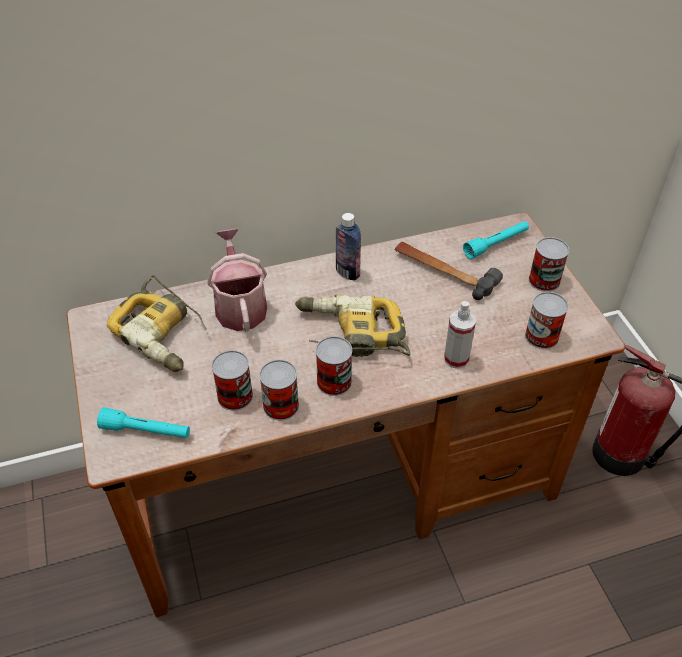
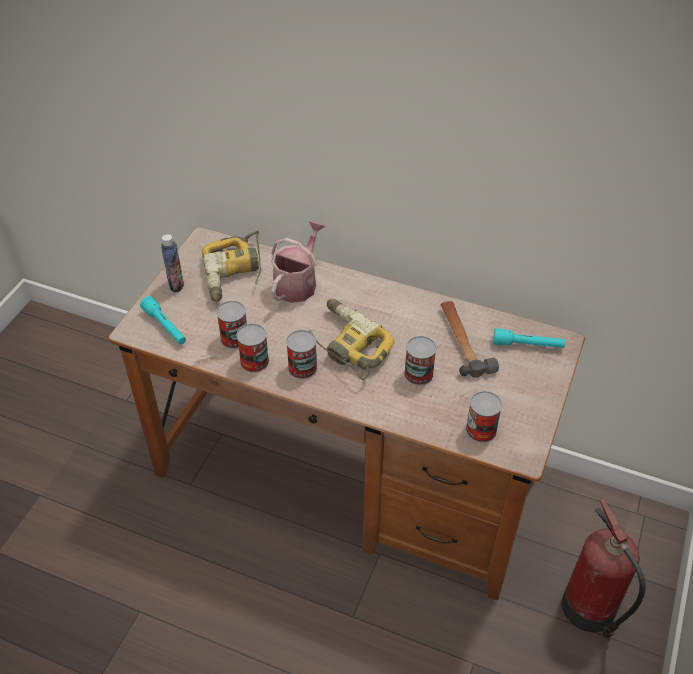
camera: 40 degrees right, 0 degrees up
(347, 272) = (392, 302): bottle -> bottle (176, 284)
(456, 359) = (399, 405): spray bottle -> none
(544, 280) = (533, 393): can -> can (418, 374)

